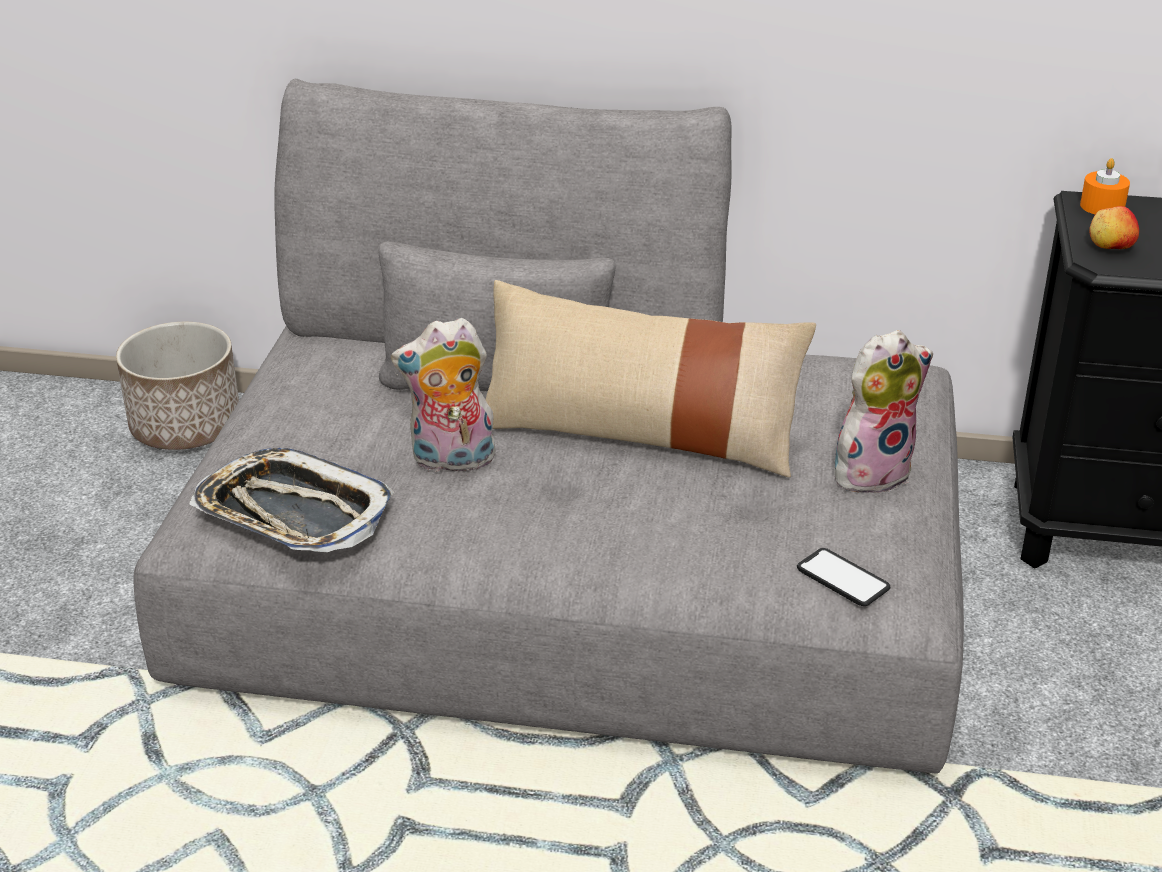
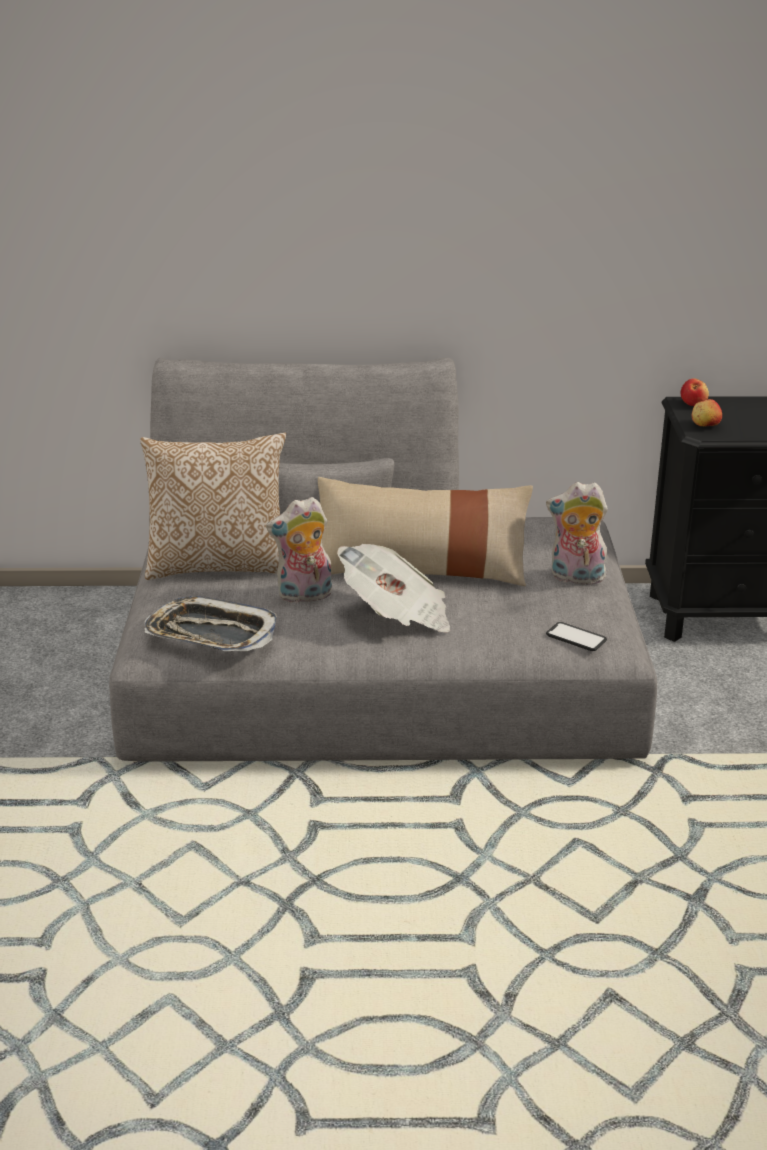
camera: 10 degrees left, 5 degrees down
(187, 426) = (80, 609): planter -> none
(346, 397) = (219, 566): none -> pillow
(577, 509) = (397, 615): none -> newspaper
(871, 471) = (575, 578): plush toy -> plush toy turned 135 degrees counterclockwise
(1102, 206) = (693, 403): orange candle -> apple

